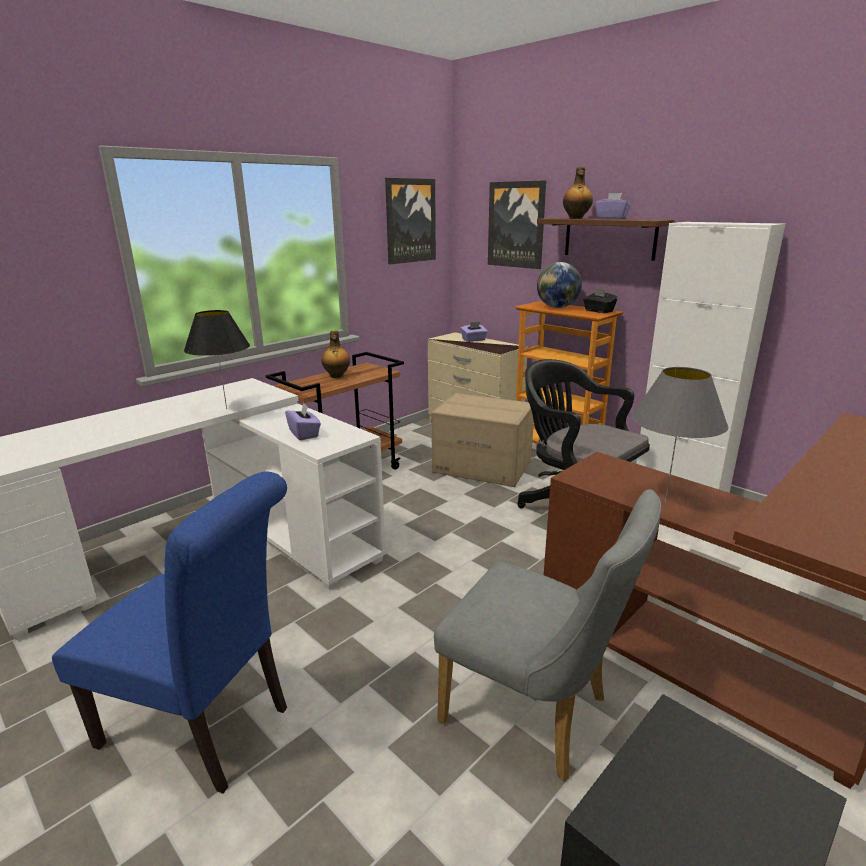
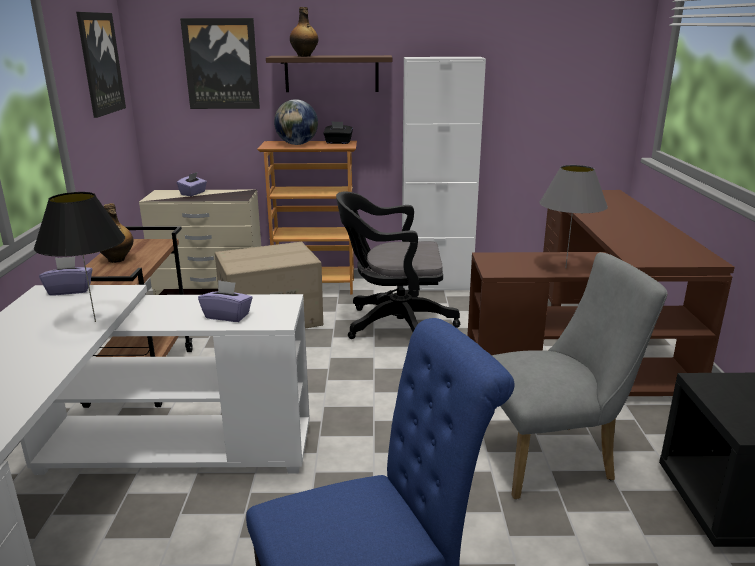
camera: 45 degrees left, 0 degrees up
(611, 219) = (341, 56): purple tissue box -> purple tissue box (70, 290)

